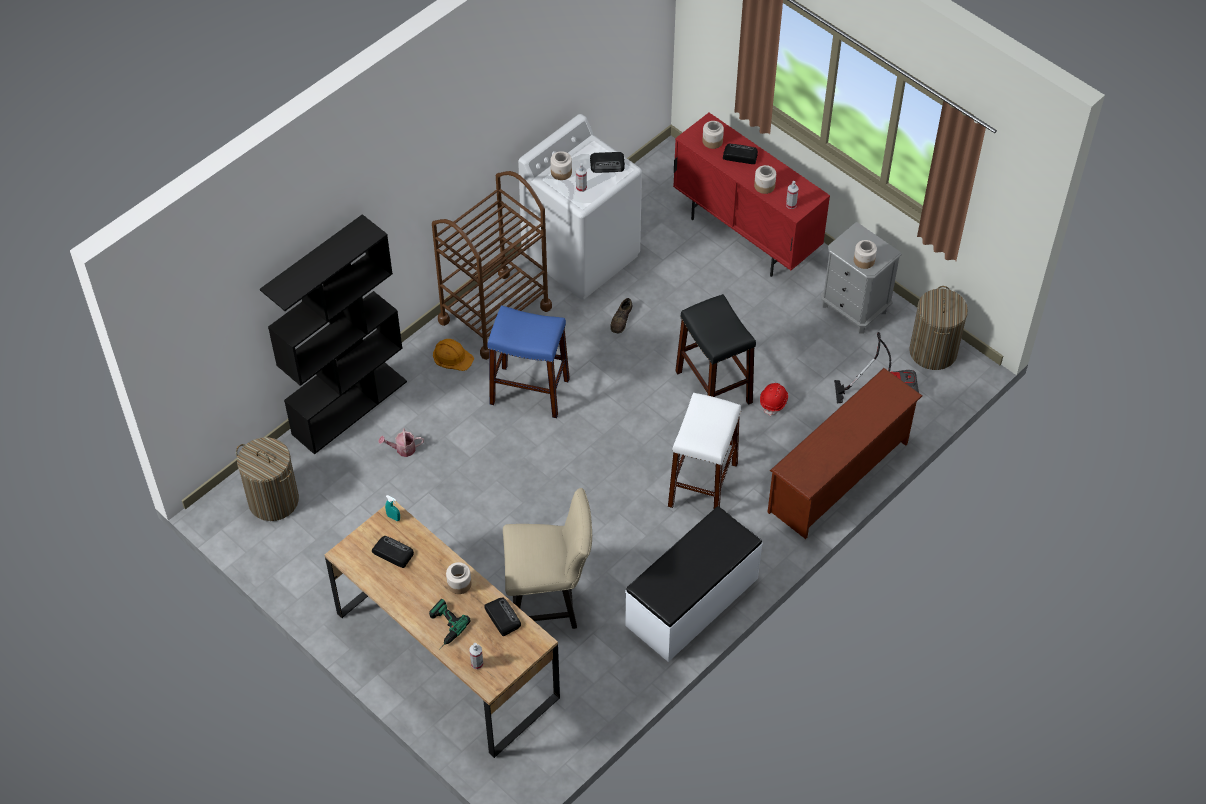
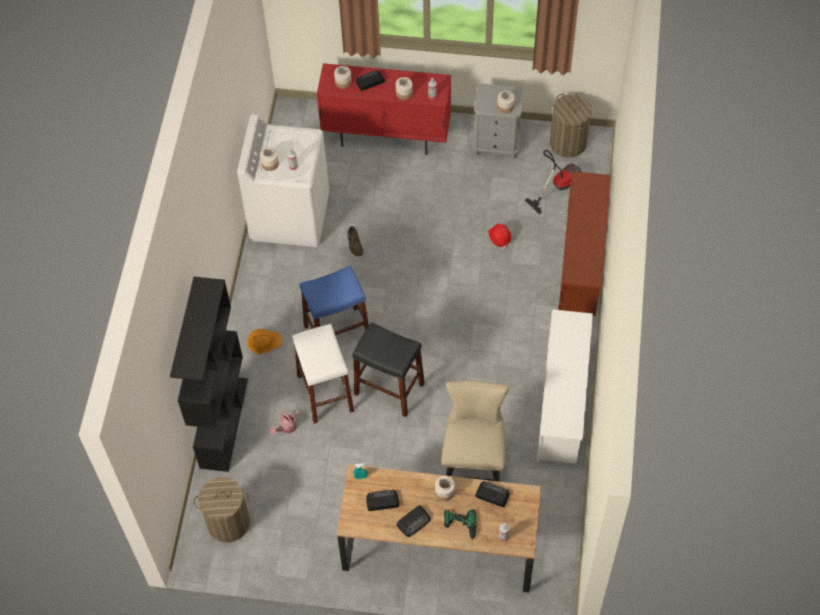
camera: 35 degrees left, 5 degrees up
(495, 314) = (266, 293): brown cart -> none
(549, 601) = (473, 465): beige chair -> beige chair turned 45 degrees counterclockwise
(608, 164) = (296, 139): radio -> radio (414, 521)
(693, 602) = (563, 404): white bench -> white shoe rack
(702, 485) = (503, 322): white stool -> white stool (325, 393)
(713, 387) = (454, 252): black stool -> black stool (389, 389)

